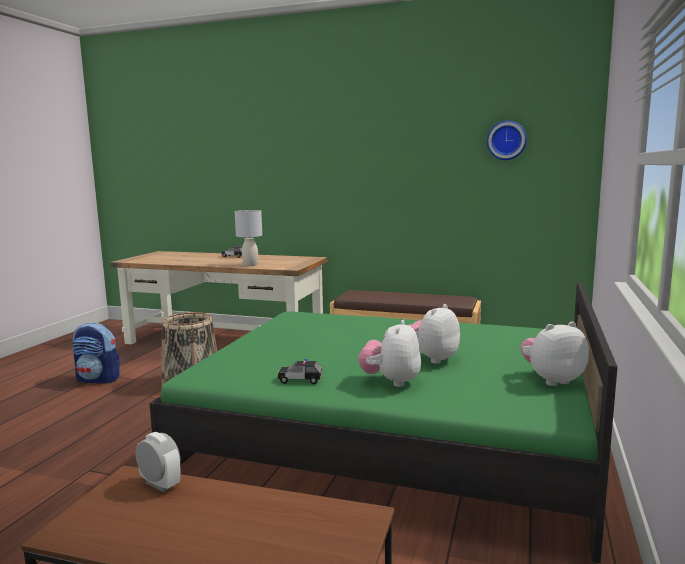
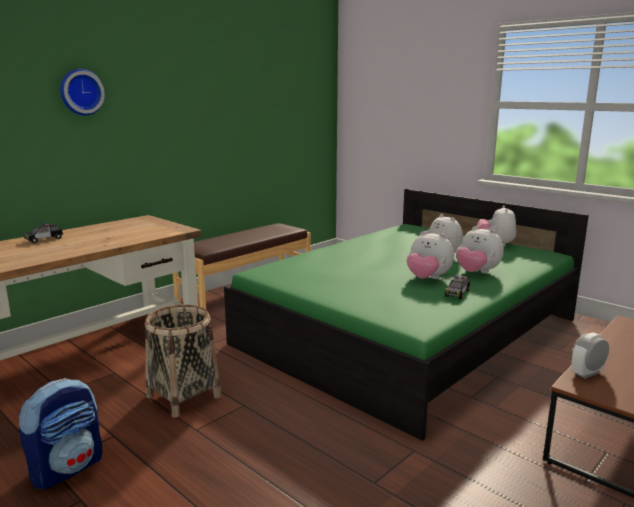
camera: 65 degrees left, 5 degrees up
(250, 265) = (127, 239): grey table lamp -> none
(339, 364) = (428, 278): none -> plush toy
(506, 140) = (287, 83): wall clock -> wall clock (81, 92)

